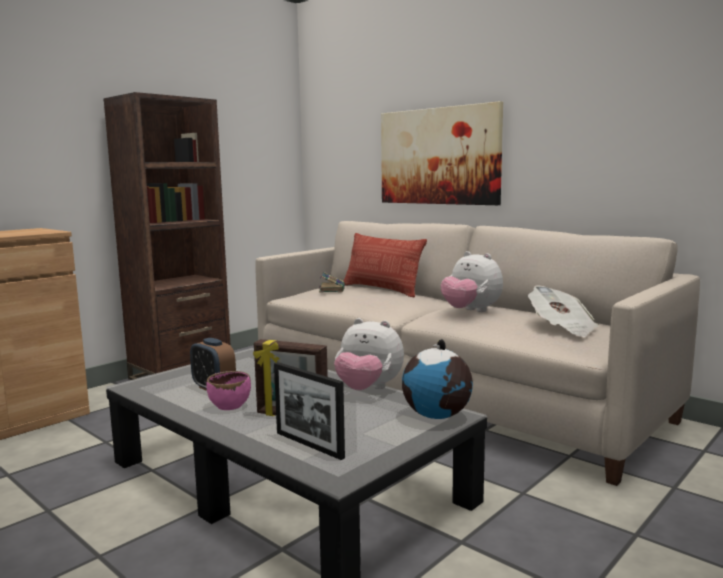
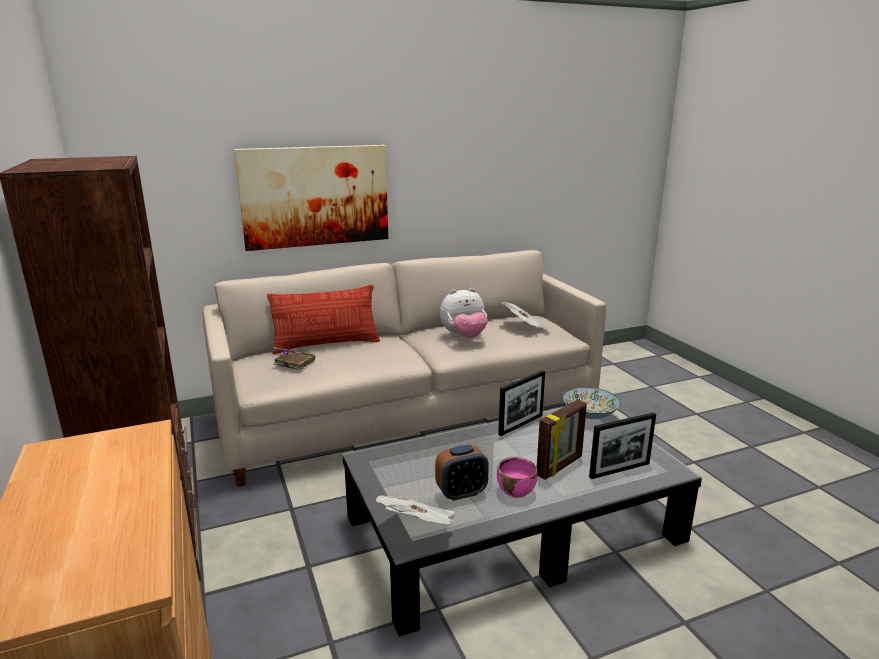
camera: 65 degrees left, 10 degrees up
(154, 384) = (419, 527): none -> newspaper
(368, 389) = (520, 425): plush toy -> picture frame
(437, 416) = (590, 415): globe -> bowl

